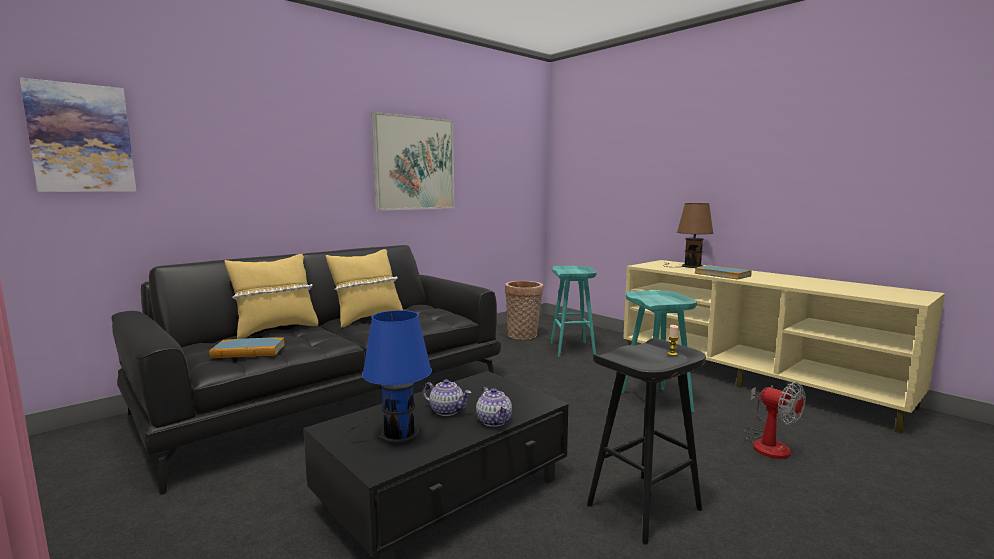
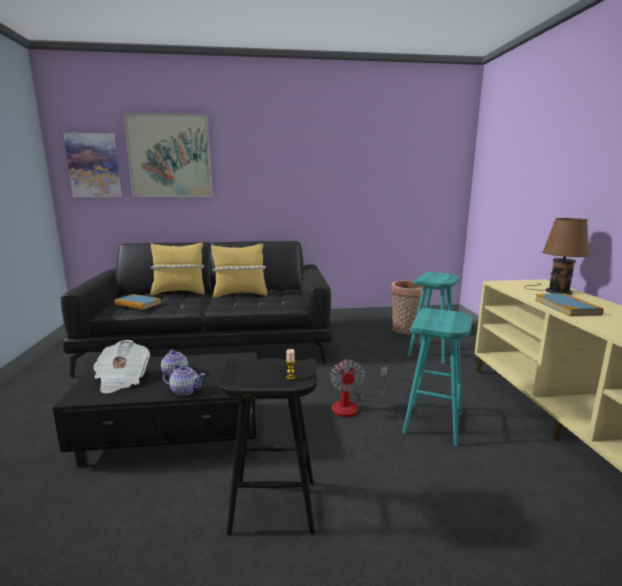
camera: 35 degrees right, 5 degrees up
(394, 434) = (122, 379): blue table lamp -> newspaper
(414, 163) = (319, 174): picture -> picture (170, 156)
(494, 421) = (184, 391): teapot -> teapot turned 90 degrees counterclockwise
(768, 443) = (487, 509): fan -> fan (352, 406)

